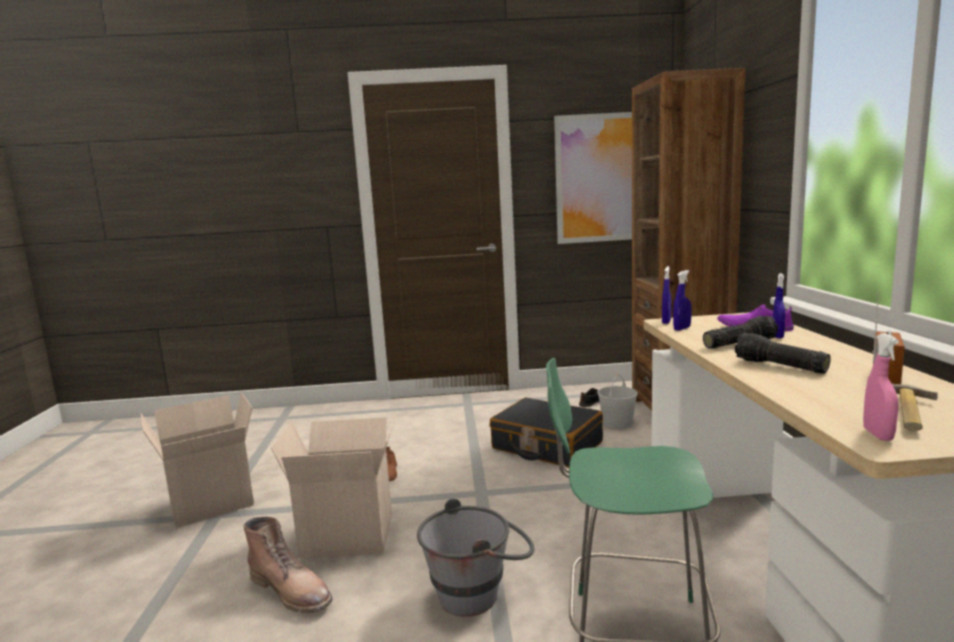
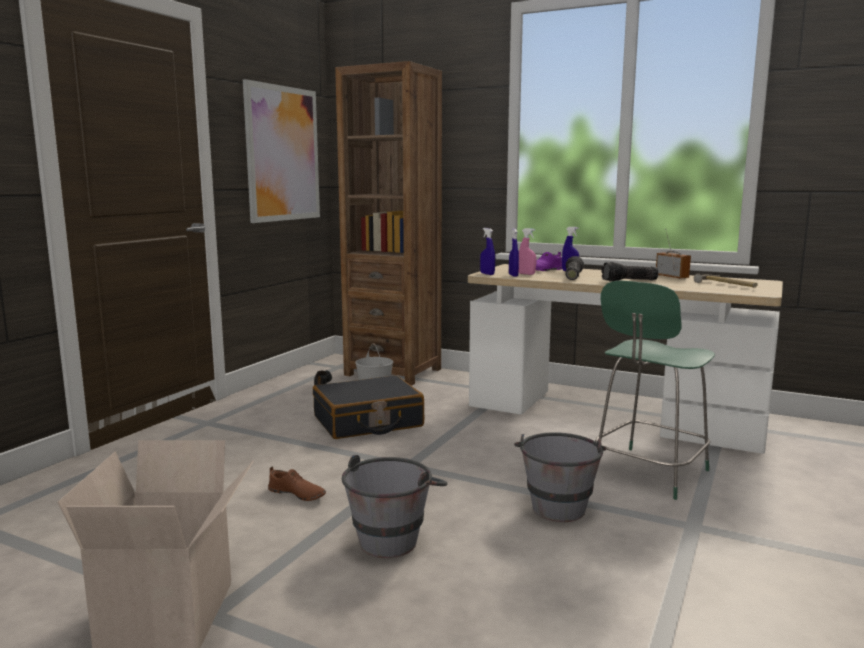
camera: 60 degrees left, 0 degrees up
(292, 591) = (464, 585): brown boot -> none
(350, 533) = (394, 536): cardboard box -> grey bucket
(878, 435) = (750, 291): pink spray bottle -> pink spray bottle (526, 274)

